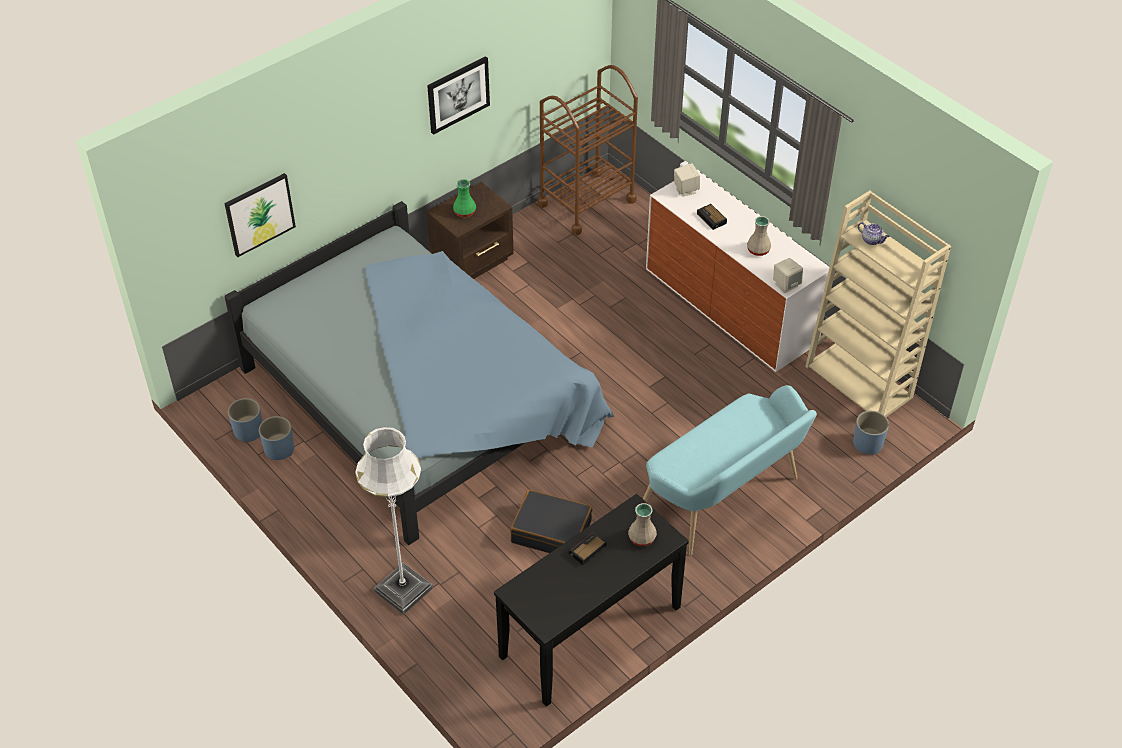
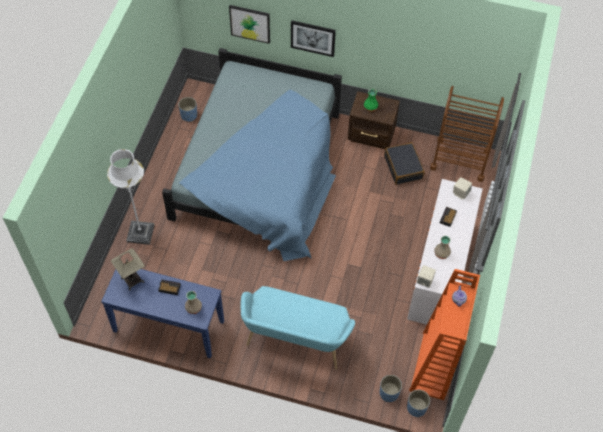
camera: 55 degrees right, 10 degrees up
(279, 450) = (187, 134): blue planter -> blue planter (416, 408)
(458, 94) = (395, 46): picture -> picture (313, 38)
(538, 587) = (132, 280): none -> table lamp
(551, 531) = (218, 274): black suitcase -> black suitcase (403, 167)
(591, 632) = (168, 326): black console table -> blue console table
(860, 382) = (433, 366): beige bookcase -> orange bookcase

